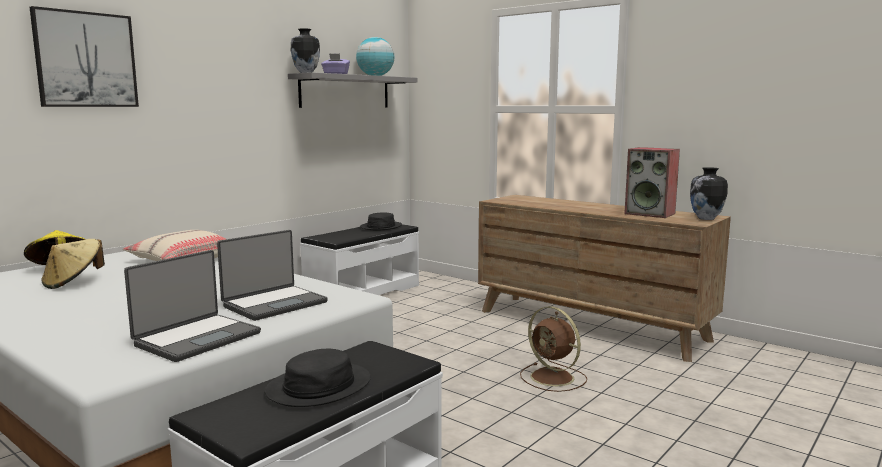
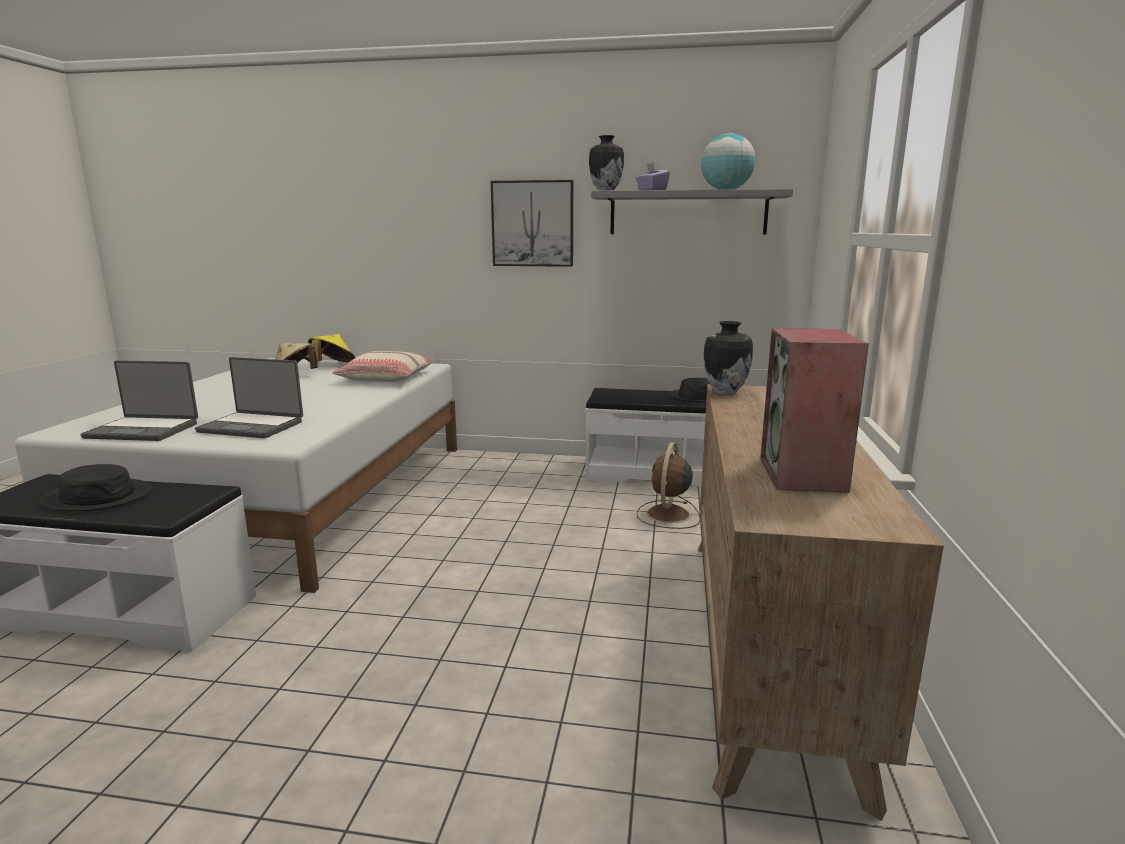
camera: 60 degrees right, 5 degrees up
(86, 60) = (382, 191): picture -> picture (532, 224)
(553, 378) = (508, 659): brown fan -> brown fan (668, 515)
(706, 218) = (843, 523): vase -> vase (724, 392)

